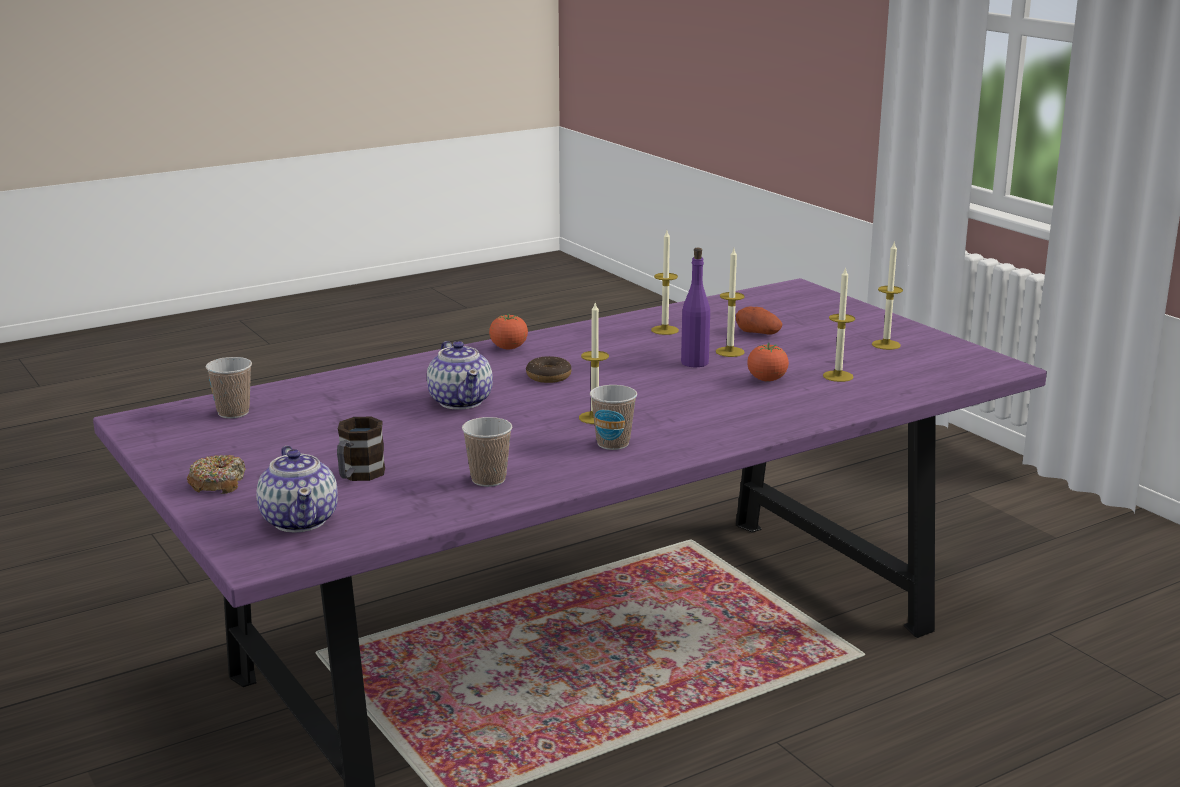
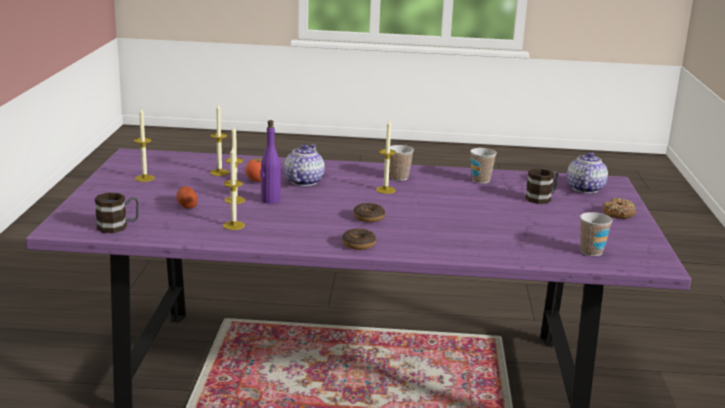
camera: 145 degrees left, 0 degrees up
(461, 401) = (443, 218): teapot -> teapot (303, 181)
(508, 348) = (358, 244): tomato -> donut
(757, 301) = (118, 227): none -> mug

